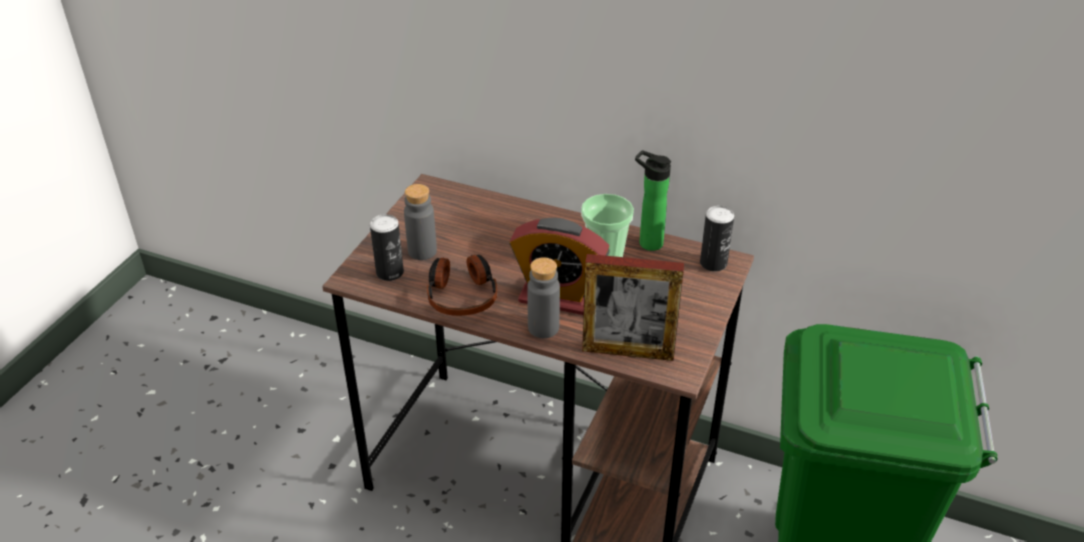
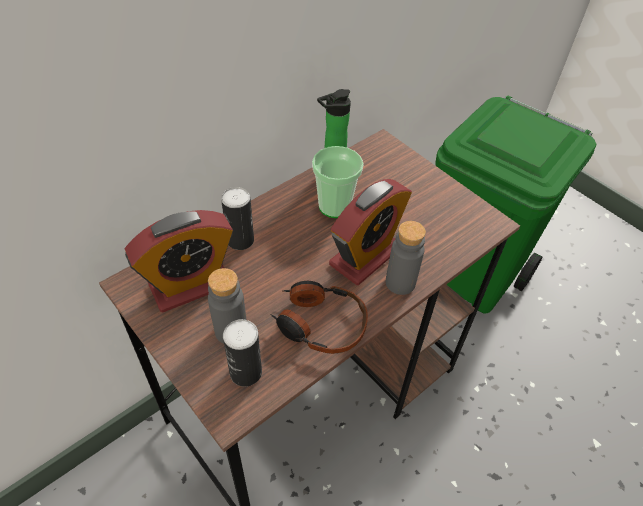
camera: 65 degrees left, 10 degrees up
(450, 215) = (190, 285): none -> alarm clock
(628, 351) = (456, 242): picture frame -> none
(713, 263) = (380, 151): can -> can (240, 240)

